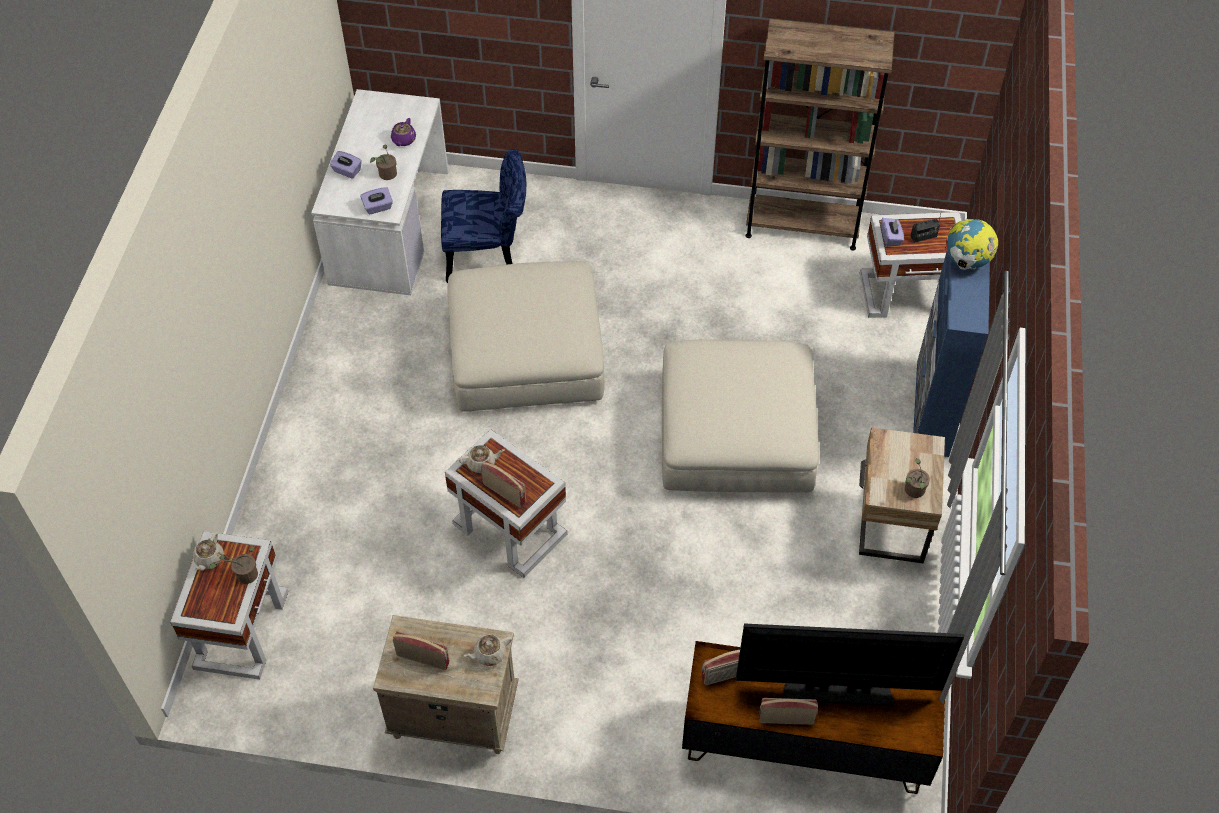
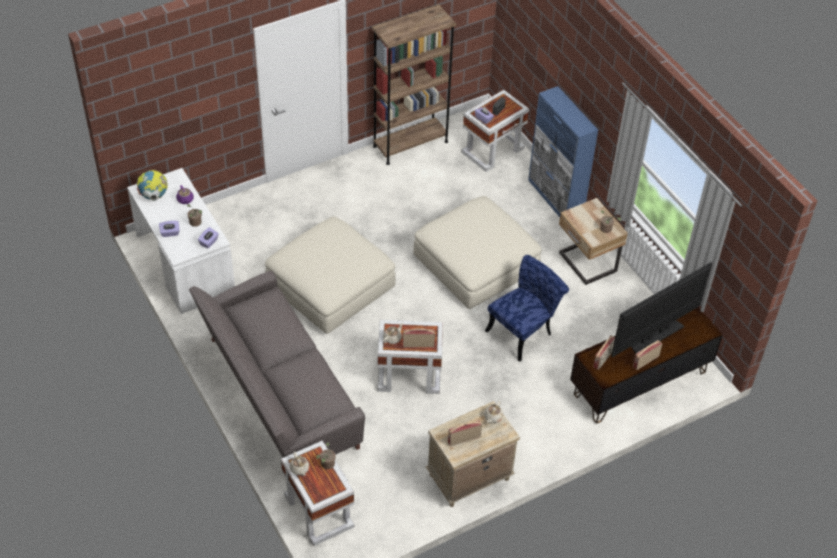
camera: 40 degrees left, 5 degrees down
(337, 451) = (278, 394): none -> grey sofa
(489, 254) = (257, 247): blue chair -> blue chair (523, 331)
(966, 261) = (558, 102): globe -> globe (154, 196)

